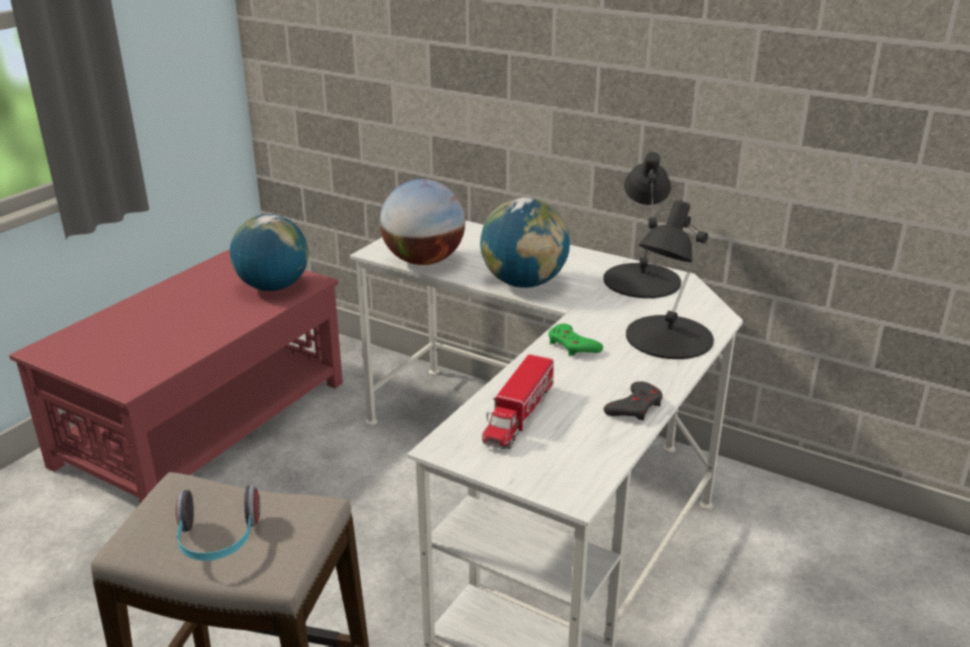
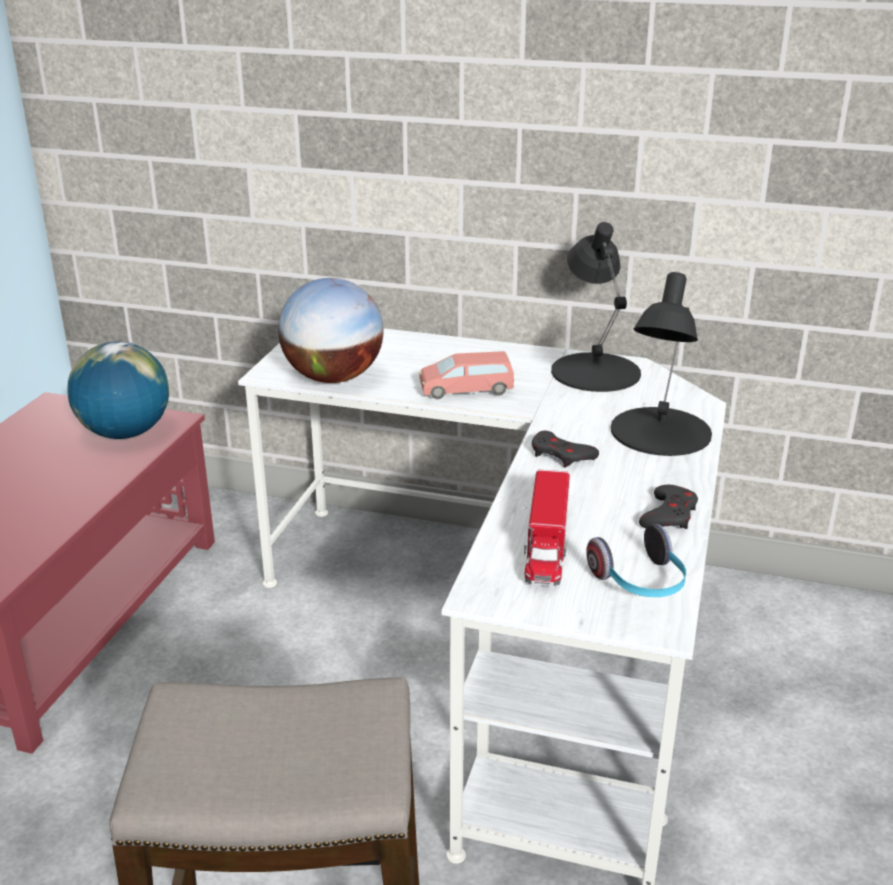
camera: 15 degrees left, 0 degrees up
(218, 541) = (270, 759): headphones -> headphones (640, 583)
(524, 283) = (466, 390): globe -> pink toy car
(572, 345) = (561, 455): green game controller -> grey game controller

